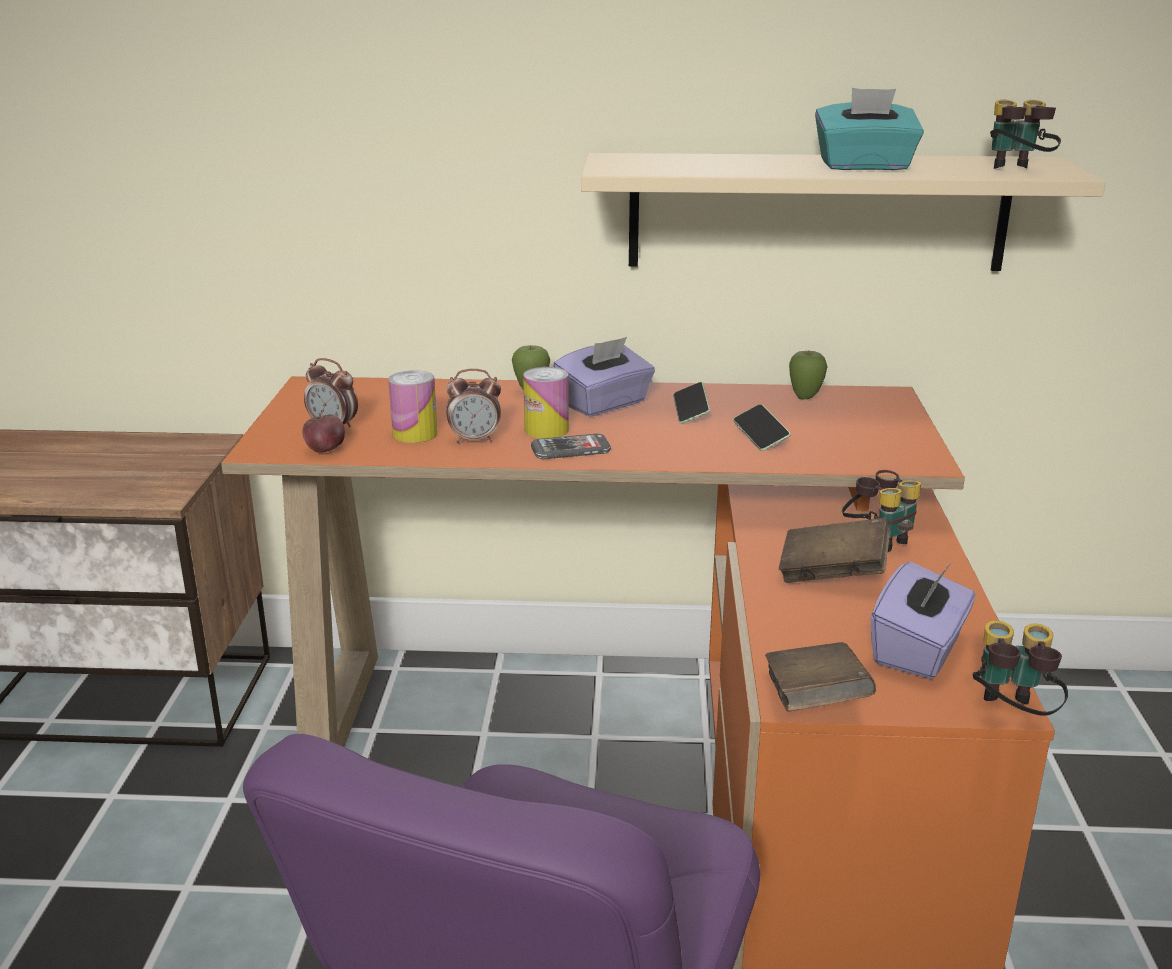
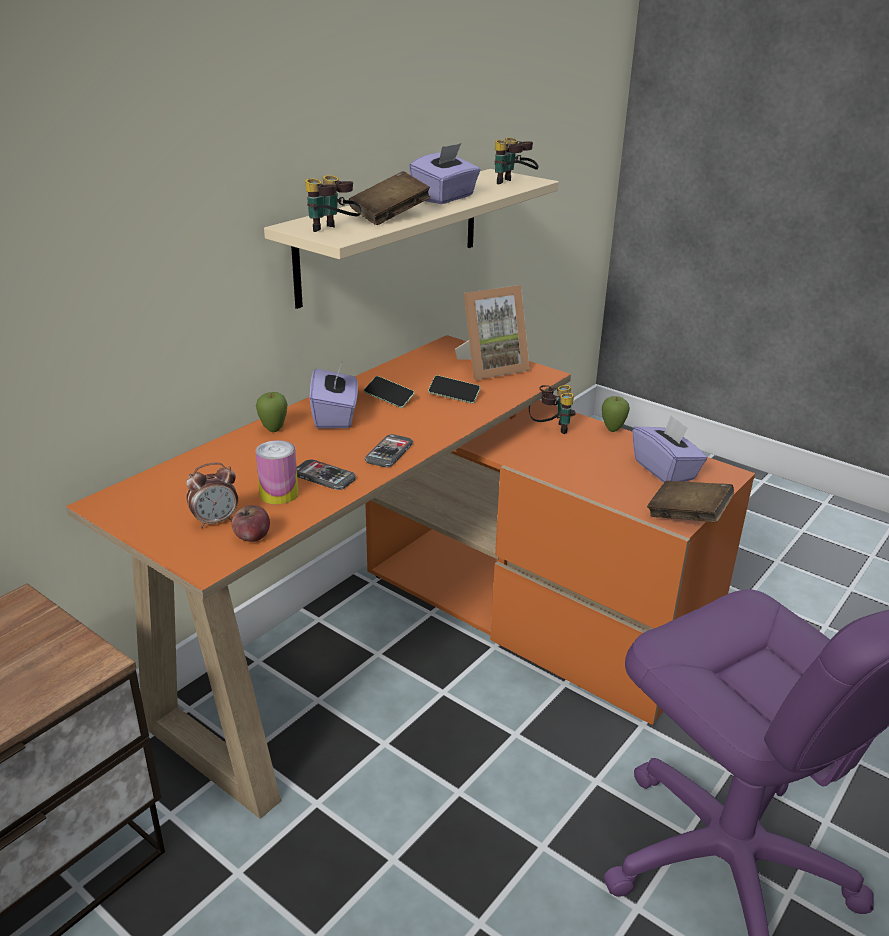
camera: 55 degrees left, 5 degrees up
(475, 440) = (324, 477): alarm clock -> phone
(546, 430) = (346, 448): can -> none
(805, 398) = (419, 363): apple -> apple (612, 430)
(832, 574) = (571, 456): brown book -> brown book (390, 216)
(864, 166) = (445, 198): turquoise tissue box -> purple tissue box
(876, 431) = (491, 367): none -> picture frame
(1009, 715) = (737, 476): binoculars -> binoculars (333, 232)

